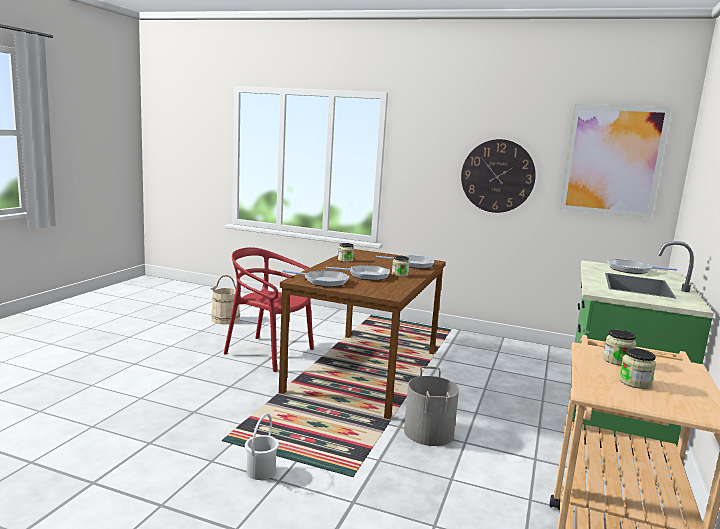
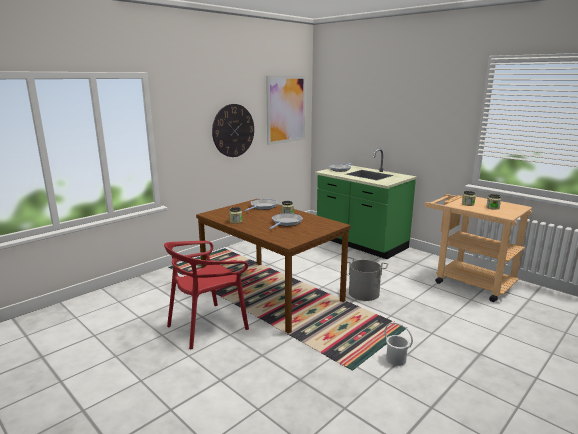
camera: 65 degrees left, 5 degrees up
(225, 319) = (99, 337): beige bucket -> none
(323, 281) = (296, 236): frying pan -> none

